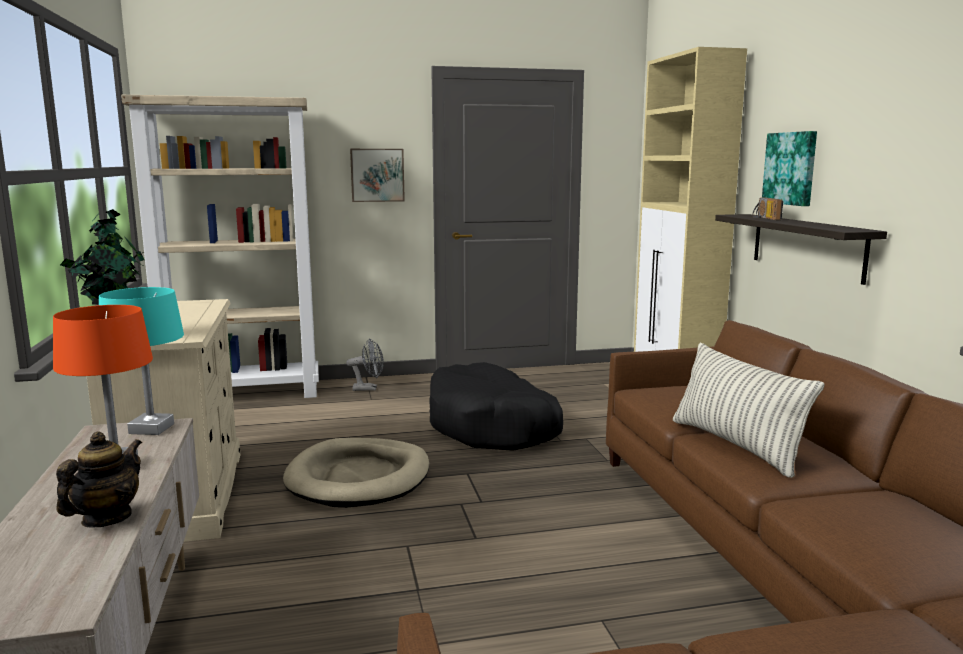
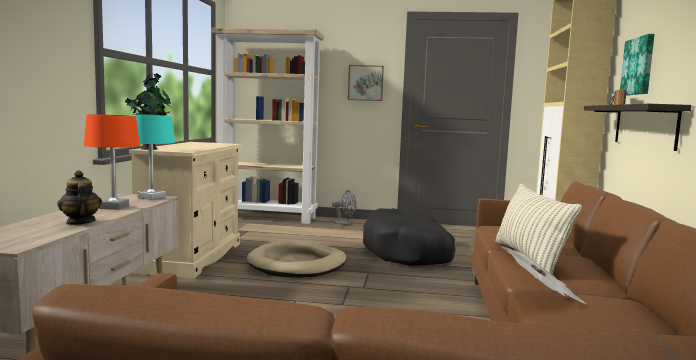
camera: 20 degrees right, 5 degrees down
(106, 518) = (80, 222): teapot -> teapot turned 75 degrees counterclockwise
(814, 511) = (541, 295): none -> newspaper

